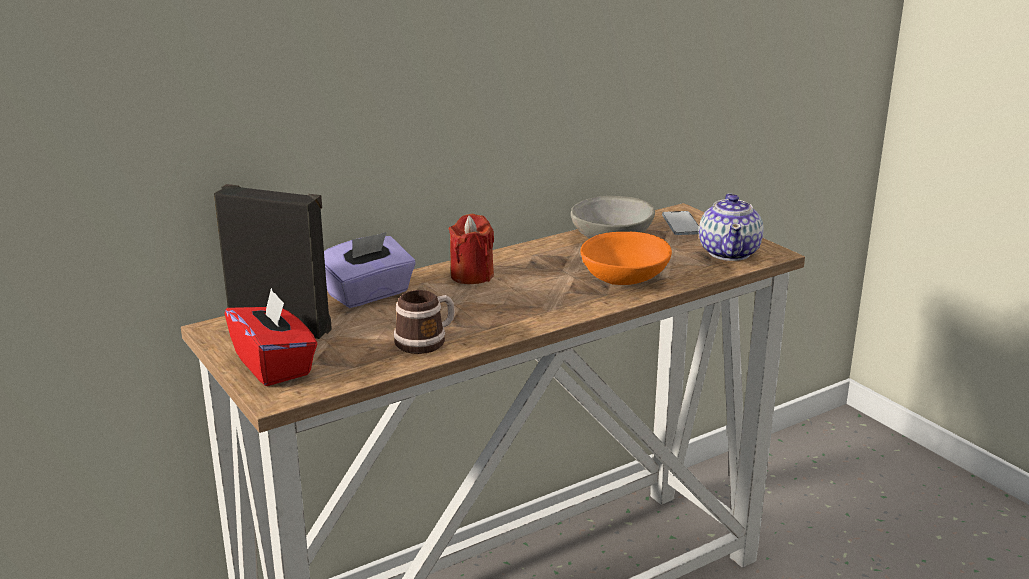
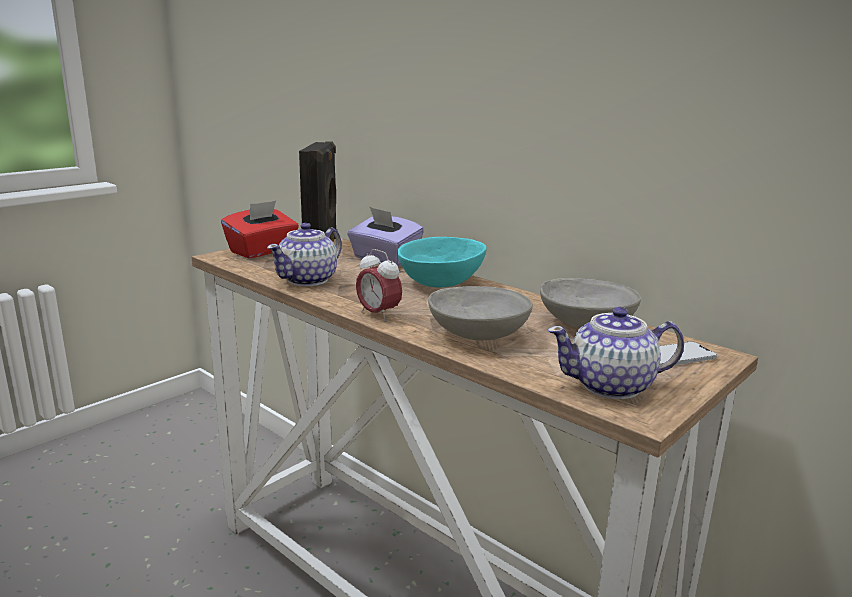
camera: 75 degrees right, 5 degrees down
(426, 341) = (308, 280): mug -> teapot
(472, 276) = (441, 282): red candle -> turquoise bowl
(559, 313) = (378, 314): none -> alarm clock
(625, 279) = (478, 335): orange bowl -> grey bowl

